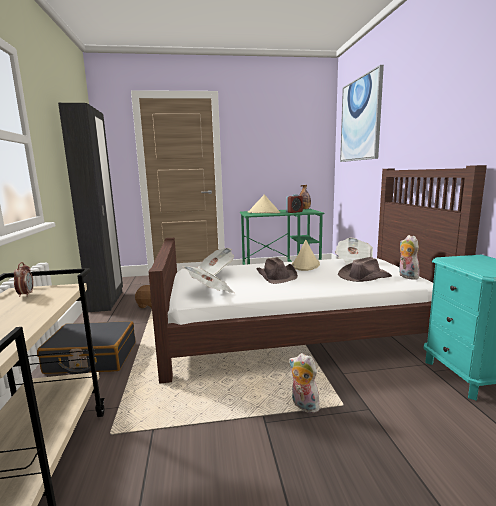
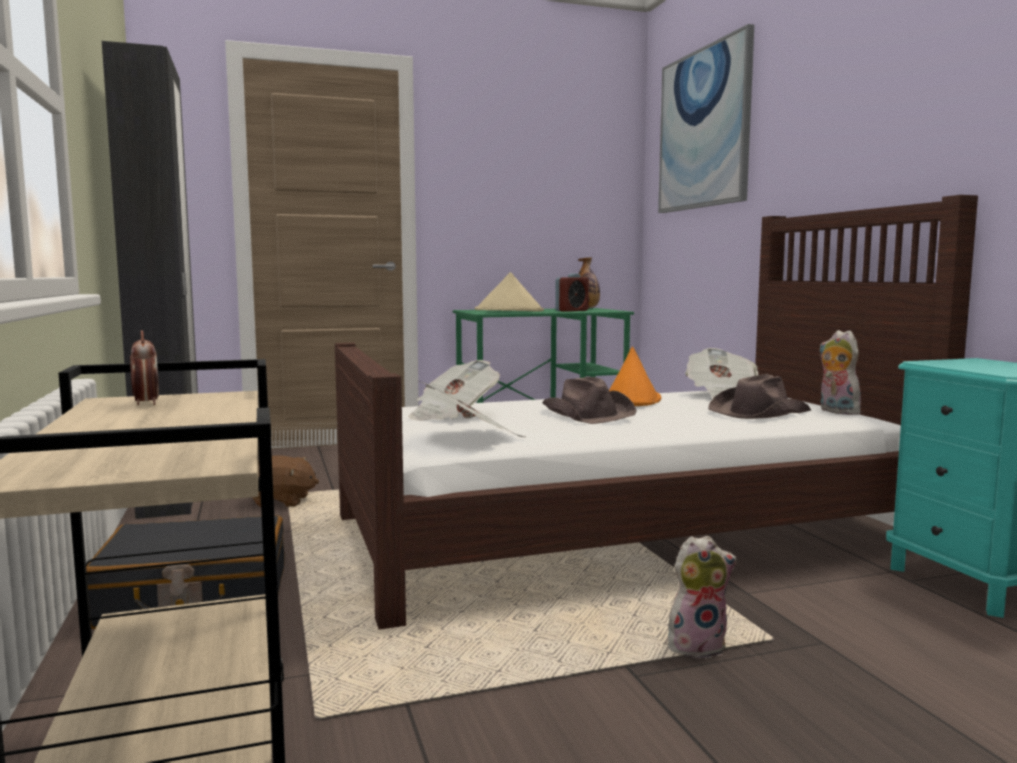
camera: 10 degrees left, 5 degrees down
(303, 405) = (697, 646): plush toy -> plush toy turned 135 degrees clockwise
(305, 265) = (631, 399): beige hat -> orange hat

